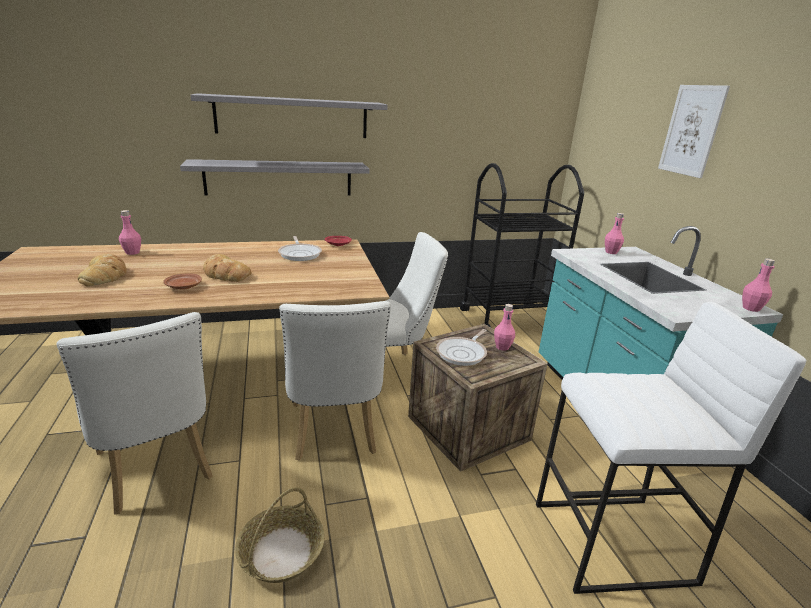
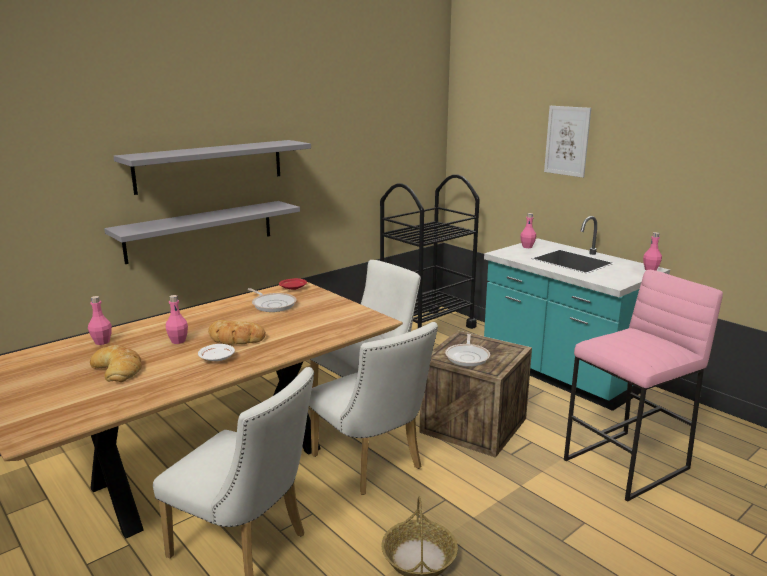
camera: 25 degrees left, 5 degrees down
(183, 287) = (217, 358): brown plate -> white plate
(502, 347) = (490, 344): pink bottle -> pink bottle (178, 341)
(612, 543) = (627, 465): white stool -> pink stool

